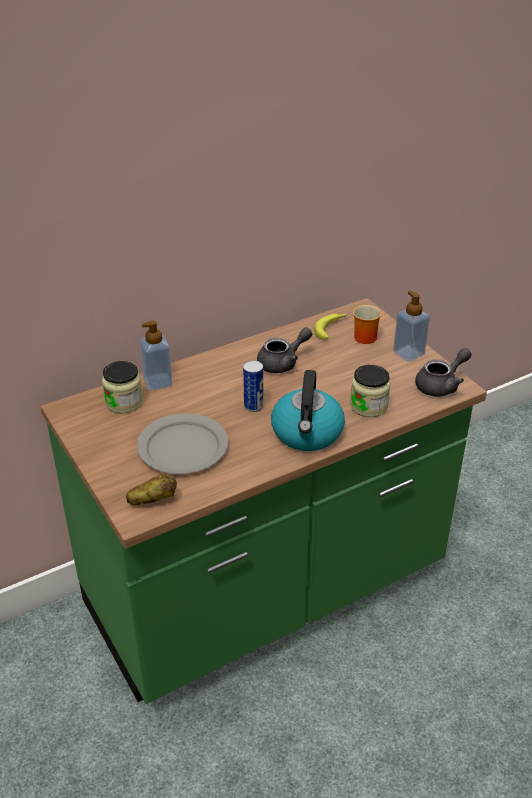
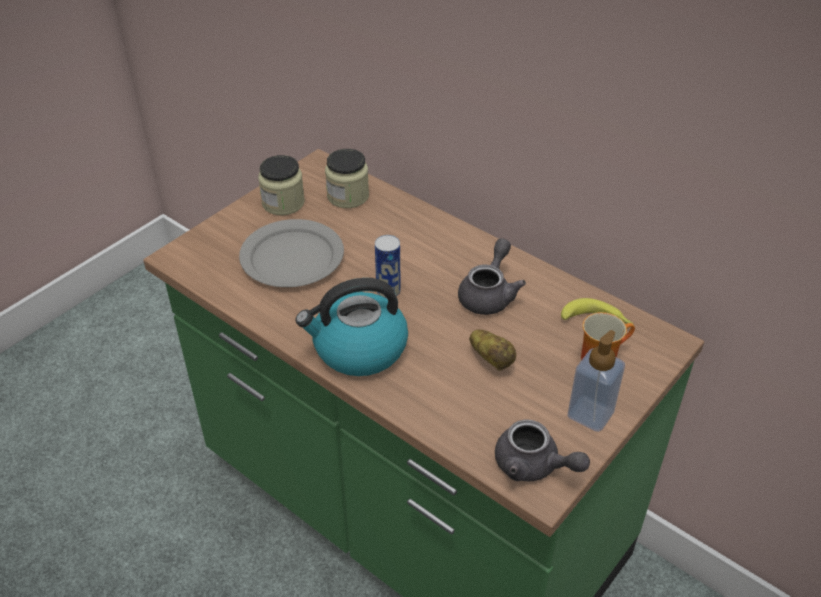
camera: 70 degrees right, 5 degrees up
(152, 500) = (202, 260): potato -> potato (492, 359)
(158, 382) = (394, 208): soap dispenser -> none
(283, 363) = (489, 294): grey teapot -> grey teapot turned 105 degrees counterclockwise
(368, 406) = (442, 395): jar -> jar (283, 203)

